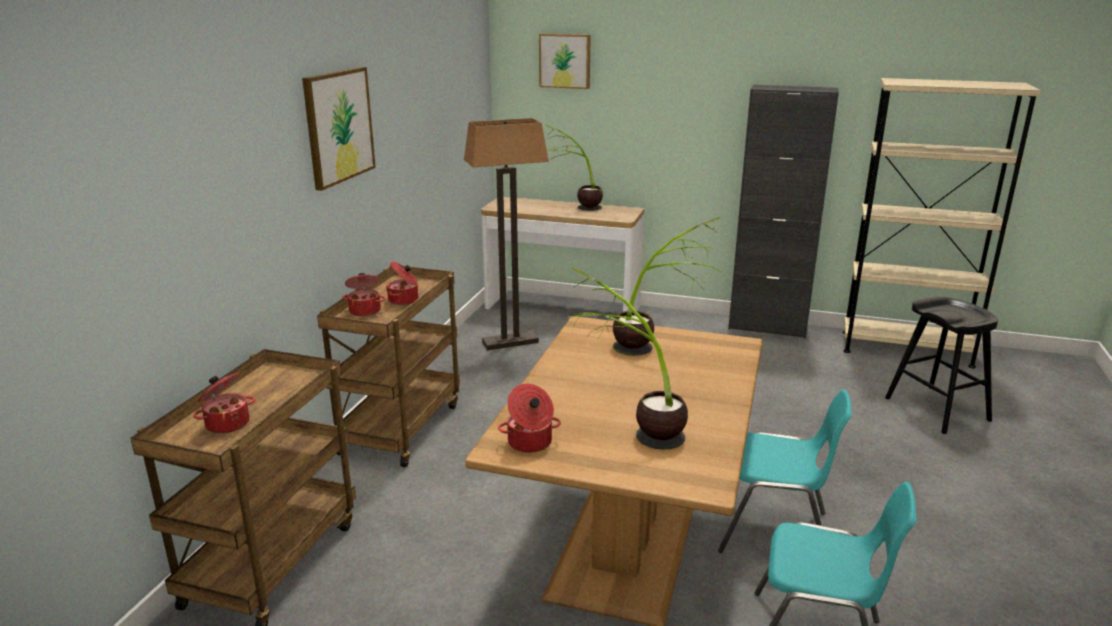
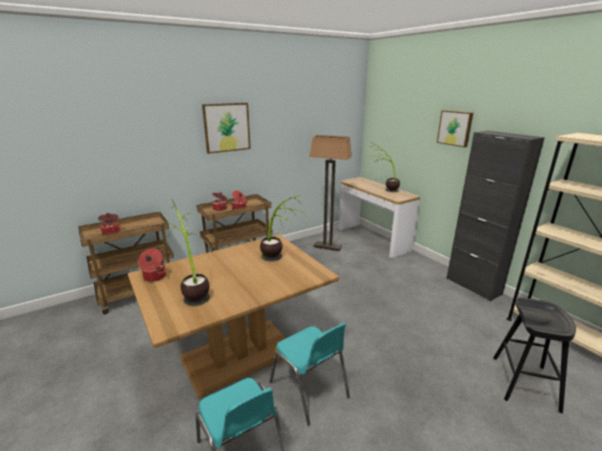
camera: 40 degrees right, 0 degrees up
(565, 60) = (394, 109): picture -> picture (455, 128)

